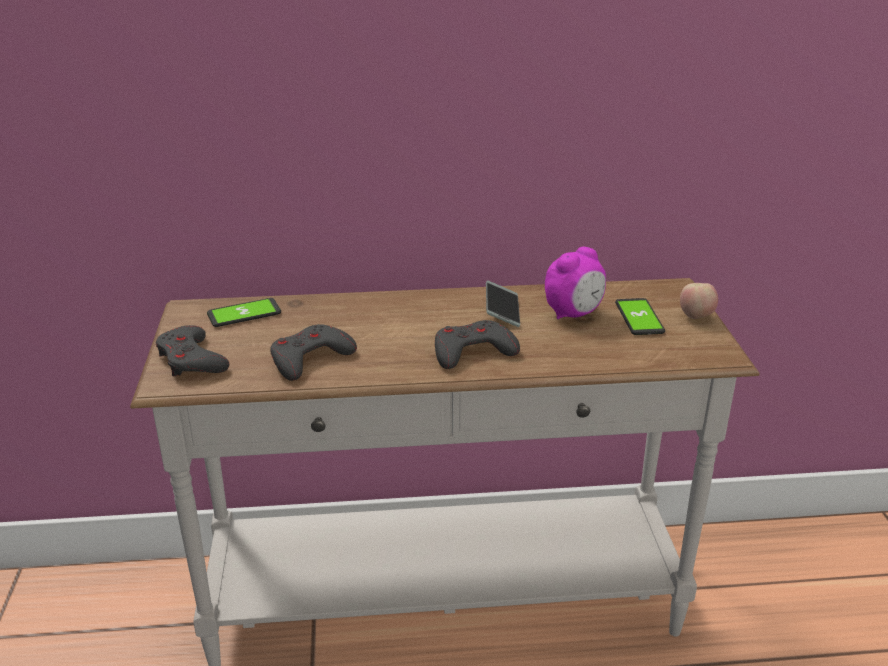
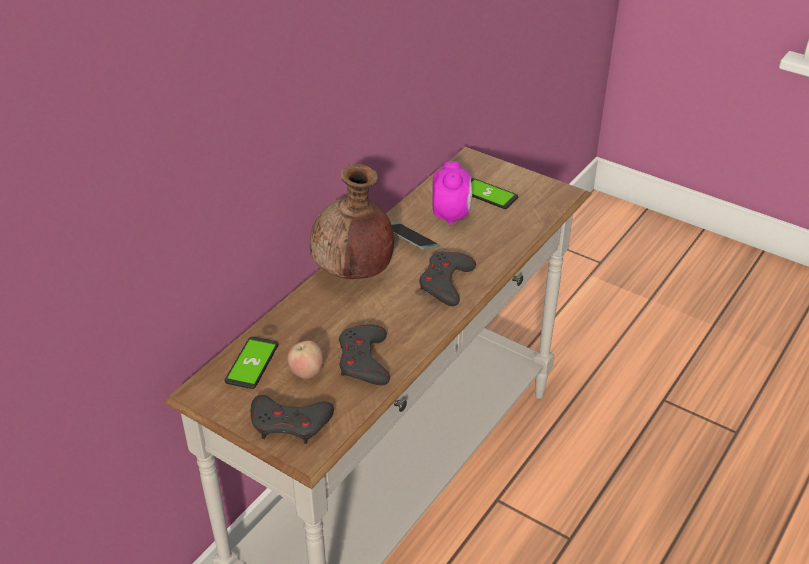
camera: 50 degrees left, 10 degrees up
(416, 306) = (353, 274): none -> brown vase
(696, 317) = (513, 174): apple -> apple (307, 373)

